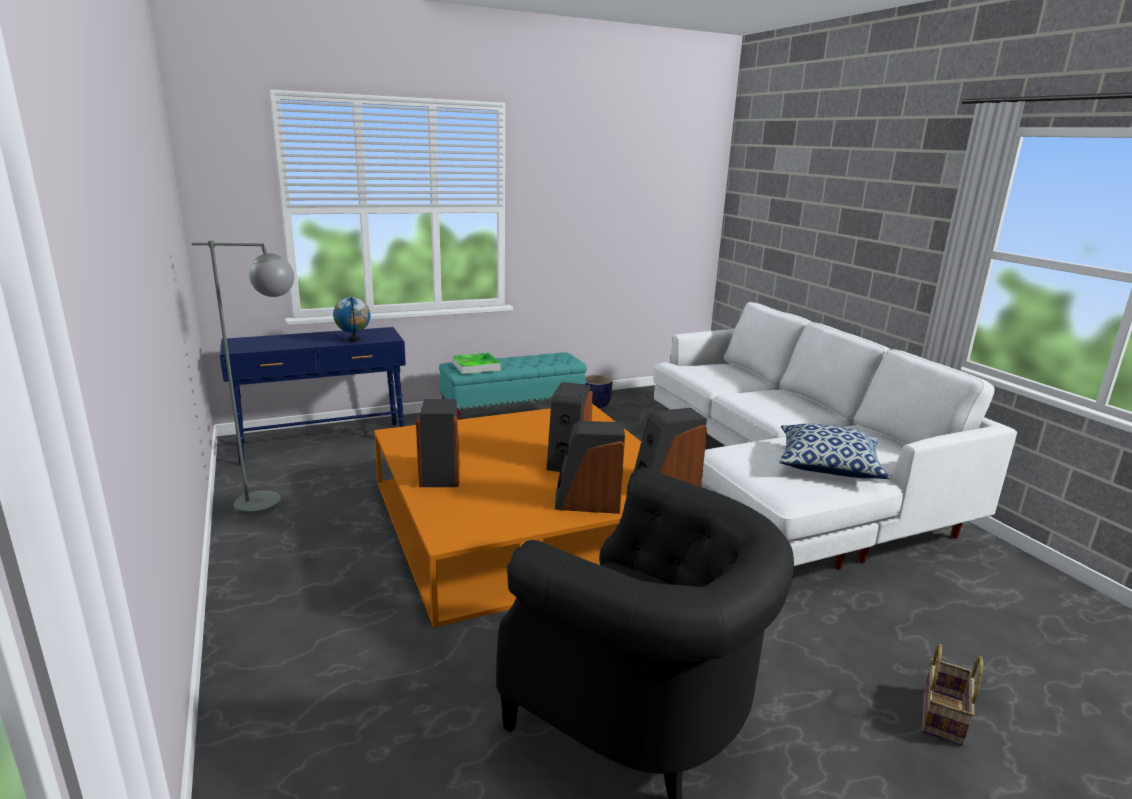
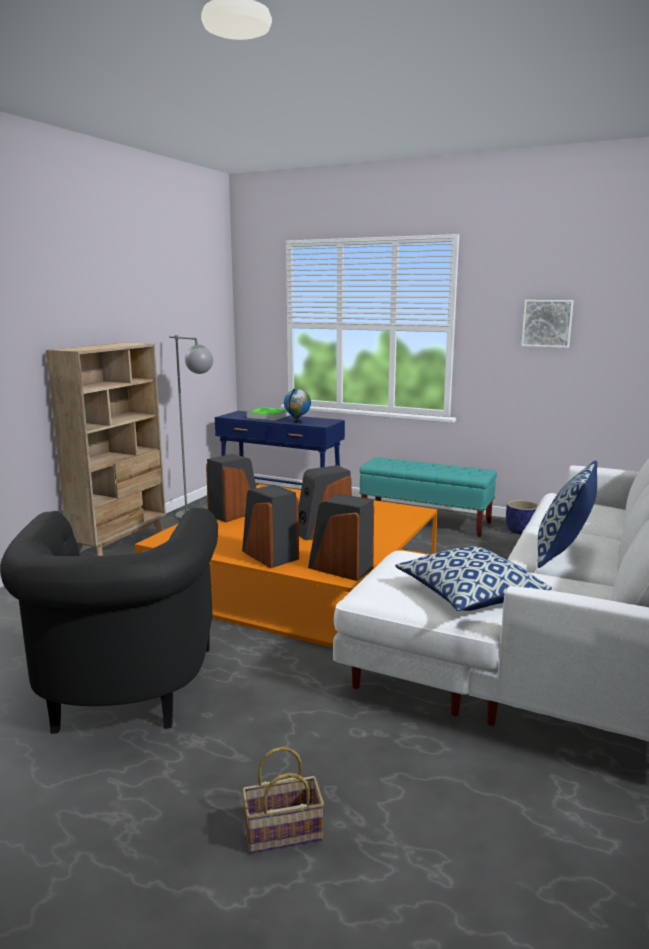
camera: 50 degrees right, 5 degrees down
(247, 579) = (121, 545): none -> beige bookcase
(476, 366) = (391, 463): tray -> tray (268, 416)
(593, 200) = (547, 323): none -> picture
(790, 412) = (563, 554): none -> pillow

